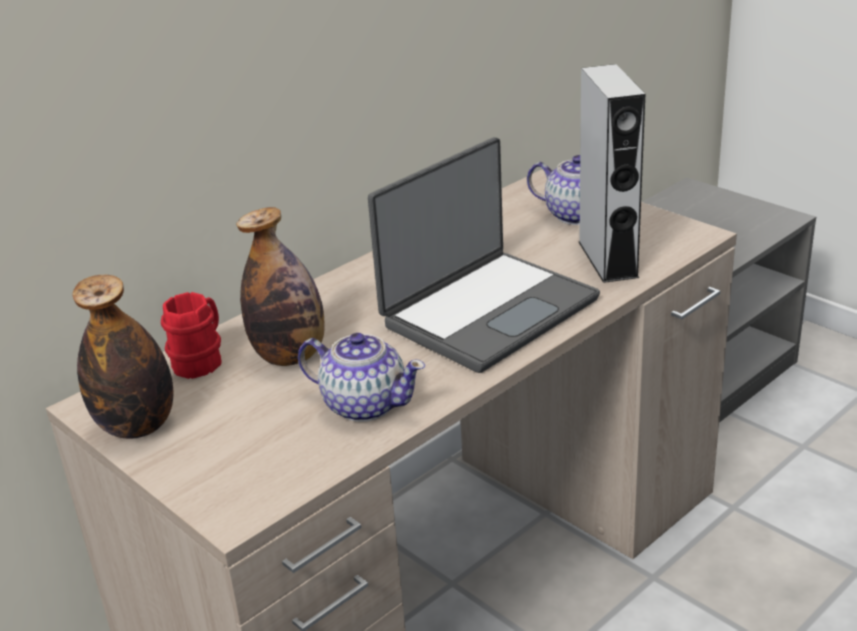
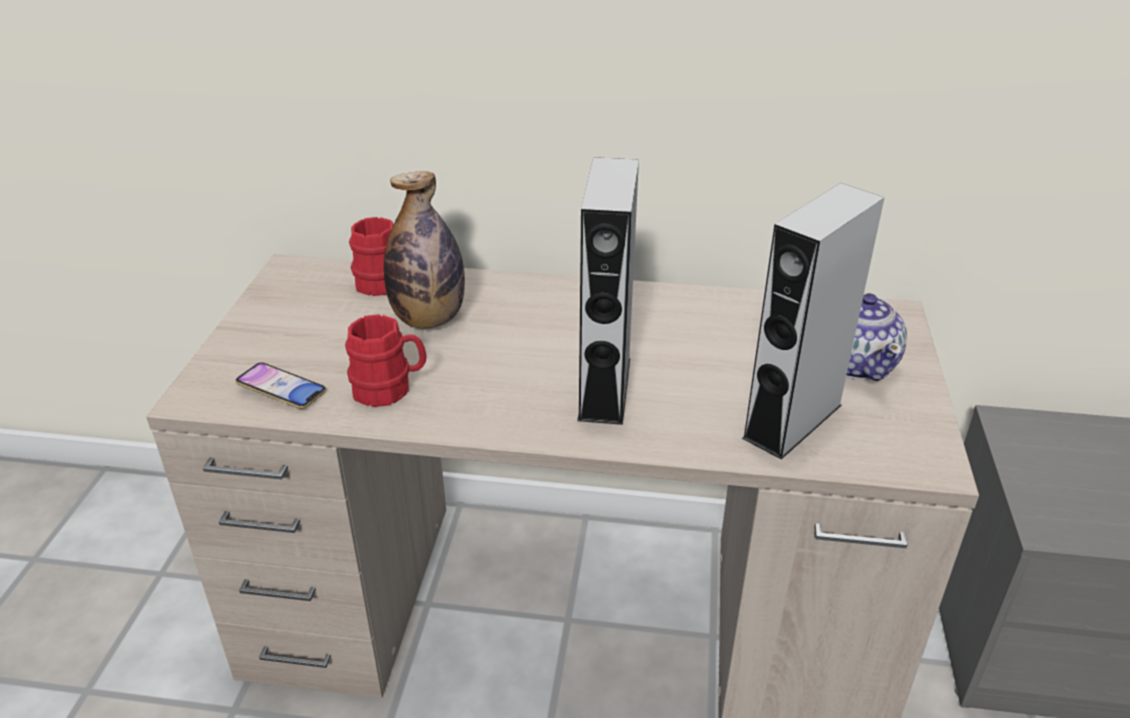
camera: 50 degrees right, 5 degrees up
(137, 426) = (277, 300): bottle -> none
(291, 461) = (282, 390): none -> phone
(364, 404) = (390, 389): teapot -> red mug
(487, 311) = (604, 388): laptop -> grey speaker

